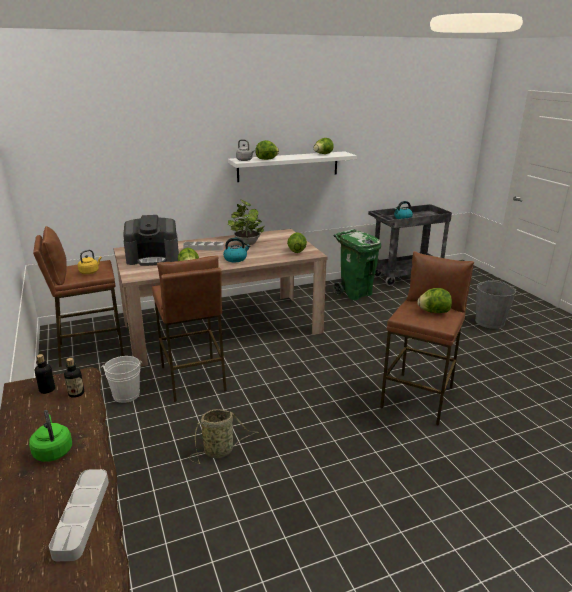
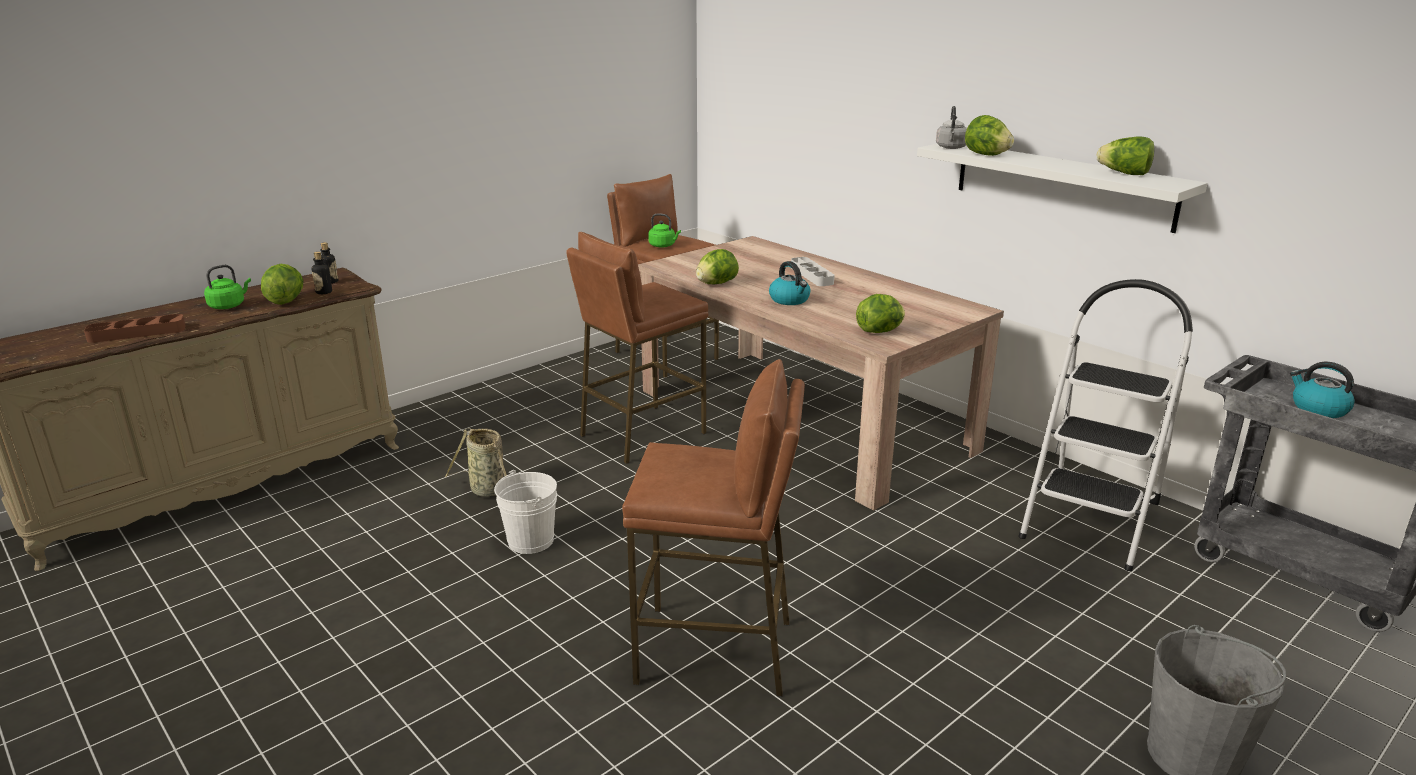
camera: 70 degrees right, 0 degrees up
(82, 516) = (137, 333): grey tray -> brown tray
(90, 272) = (663, 246): yellow kettle -> green kettle
(126, 395) = (579, 404): white bucket -> white bucket (530, 540)
(153, 258) = (738, 259): coffee machine -> none
(246, 243) = (873, 294): potted plant -> none
(355, 293) = (1093, 519): green trash can -> step ladder
(433, 312) = (703, 476): lettuce -> lettuce (286, 301)

